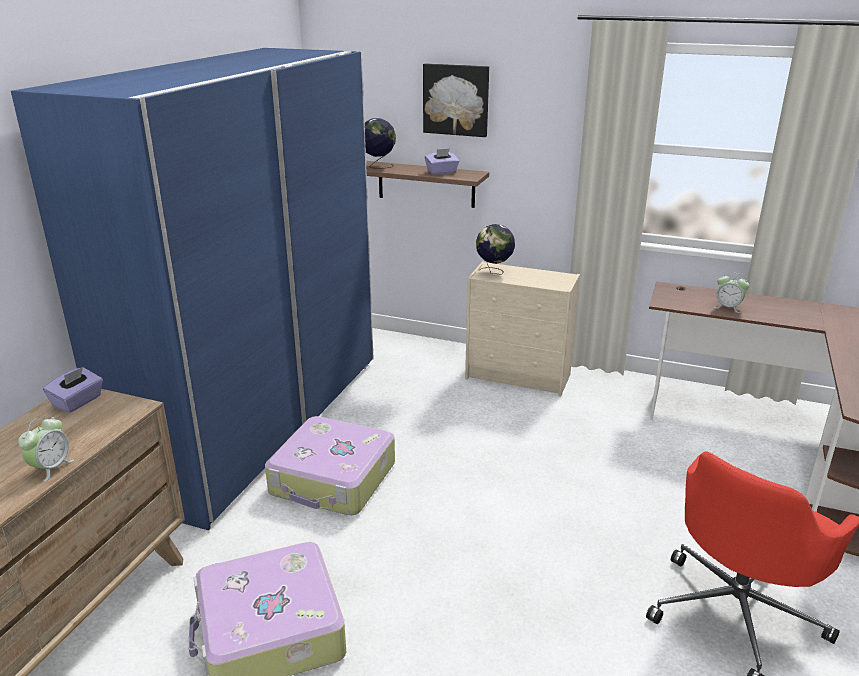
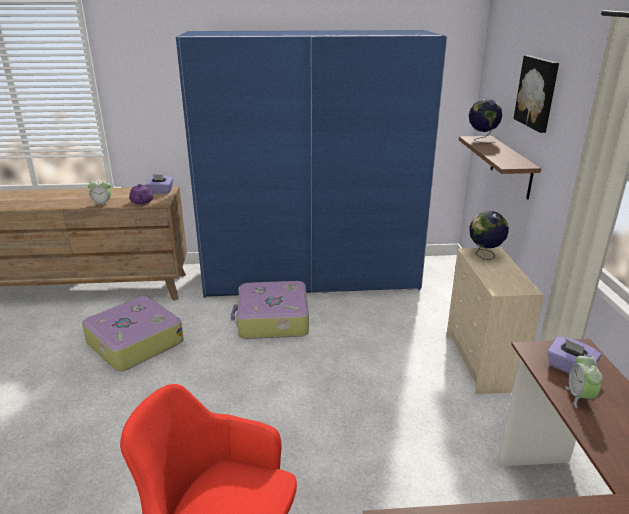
camera: 65 degrees right, 0 degrees up
(103, 425) = (142, 202): none -> purple teapot
(442, 172) = (504, 156): purple tissue box -> purple tissue box (569, 368)

